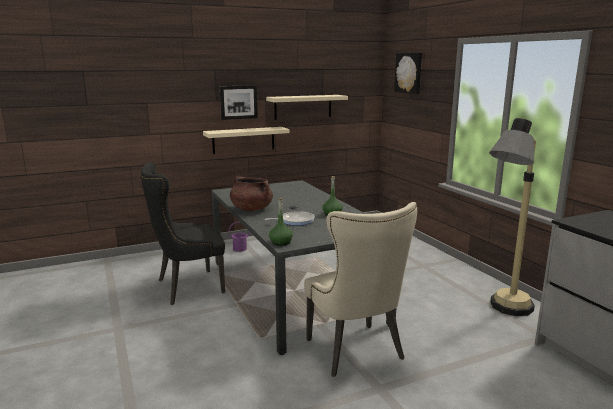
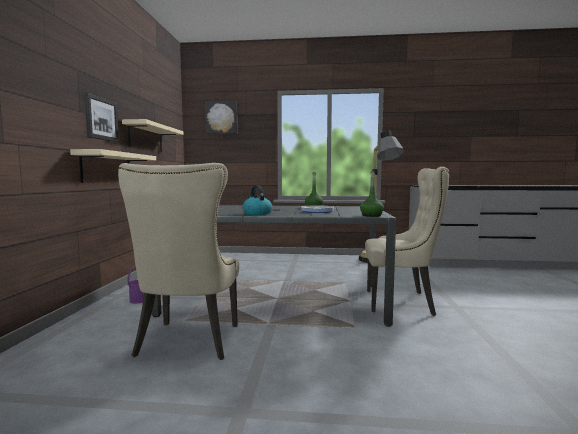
camera: 60 degrees left, 10 degrees down
(188, 287) = (189, 341): black chair -> beige chair
(251, 209) = (257, 213): brown cooking pot -> kettle

